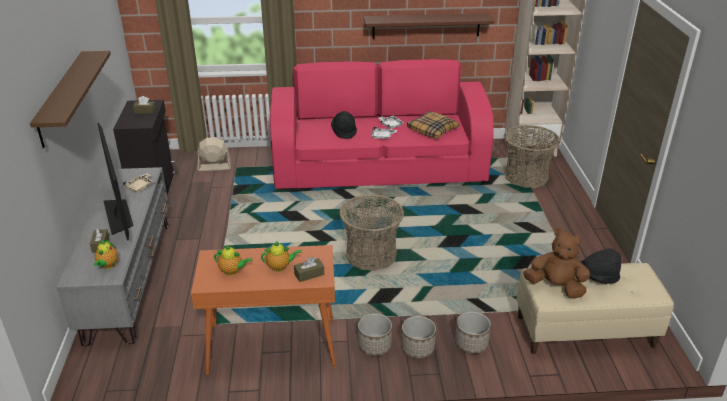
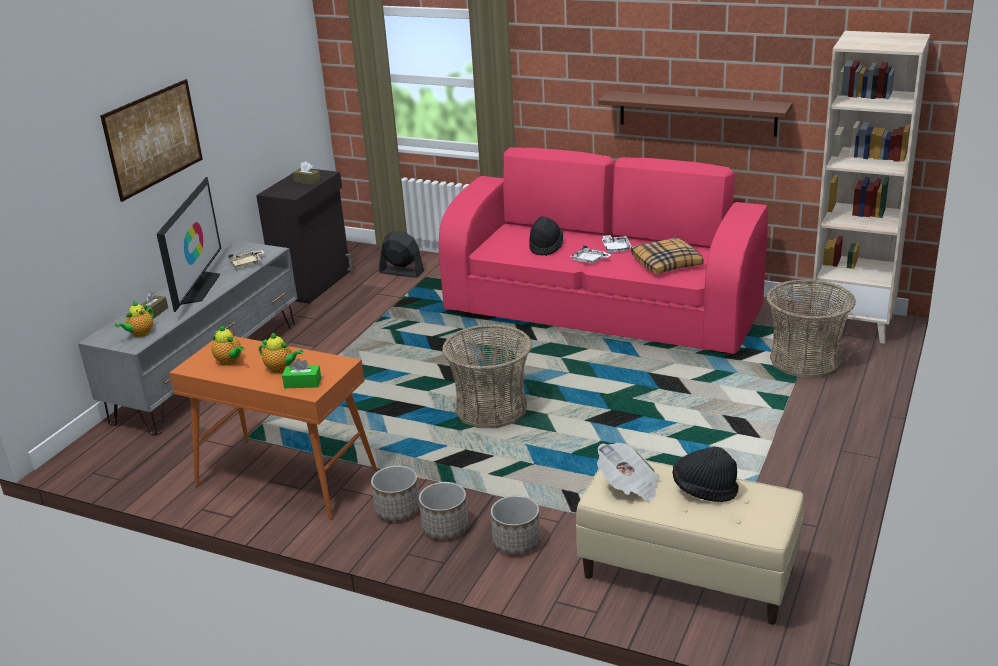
camera: 30 degrees right, 5 degrees down
(61, 98) = (153, 138): brown shelf -> picture
(214, 167) = (401, 272): beige fan -> black fan
(309, 274) = (302, 383): brown tissue box -> green tissue box
(555, 287) = (629, 486): brown plush toy -> newspaper

